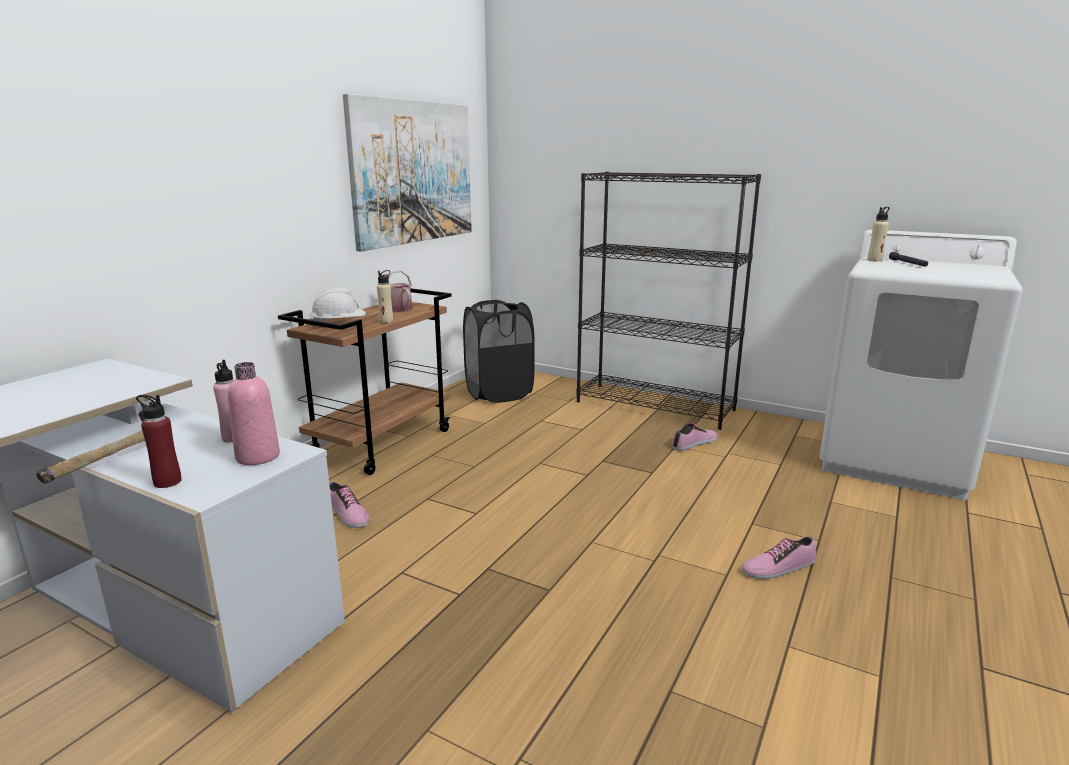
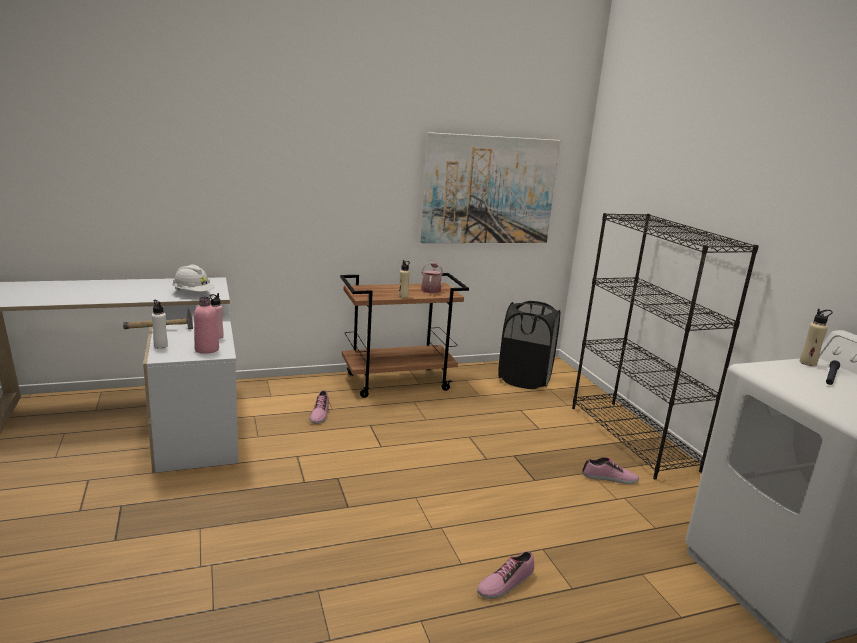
camera: 40 degrees right, 0 degrees up
(167, 482) = (160, 346): red bottle -> white bottle
(339, 324) = (375, 290): white hard hat -> white hard hat (193, 293)
(778, 567) = (505, 582): shoe -> shoe turned 60 degrees counterclockwise

